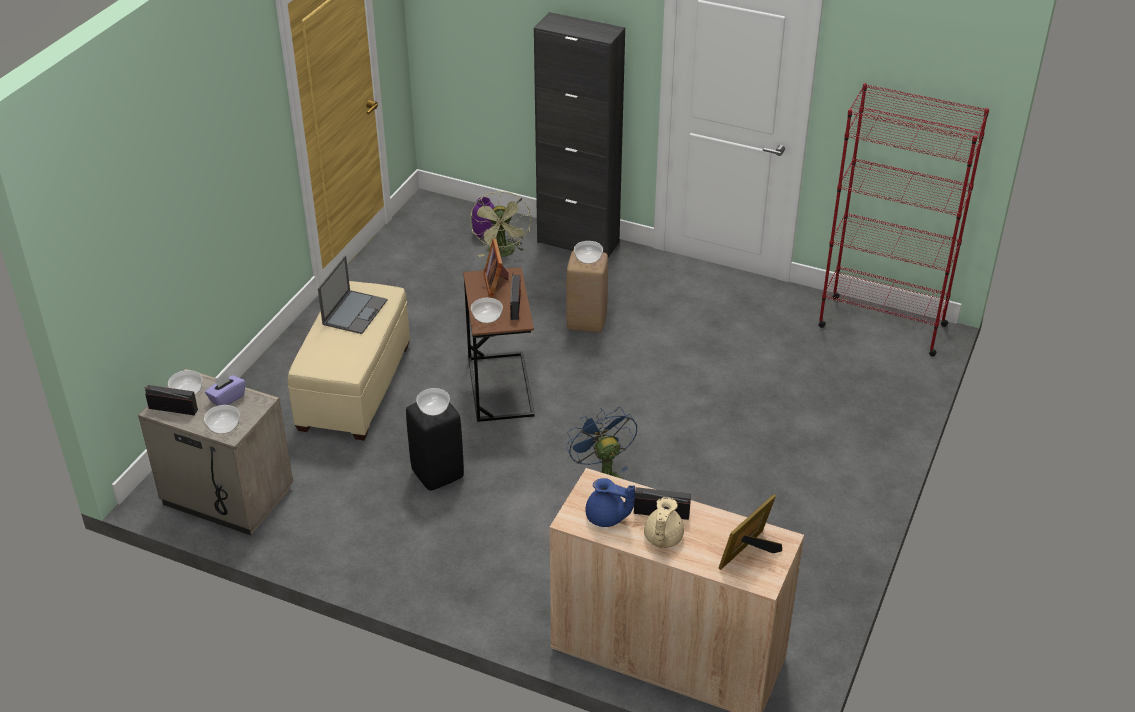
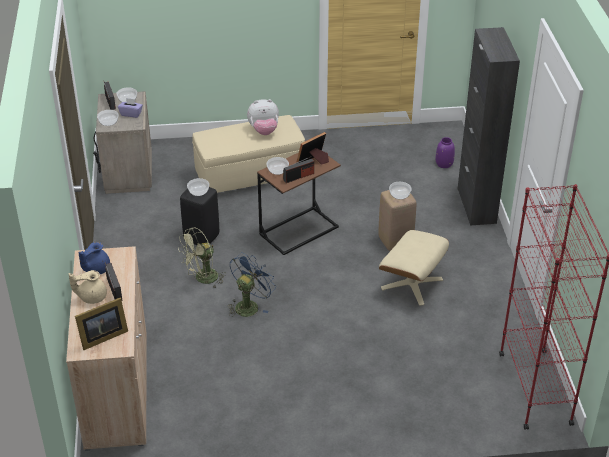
camera: 60 degrees right, 0 degrees up
(355, 312) = (264, 131): laptop -> plush toy
(503, 253) = (430, 179): green fan -> green fan (202, 279)
(607, 518) = (96, 269): blue teapot -> blue teapot turned 45 degrees clockwise
(667, 339) = (412, 284): none -> beige ottoman
(749, 553) = (101, 337): picture frame -> picture frame turned 135 degrees clockwise

